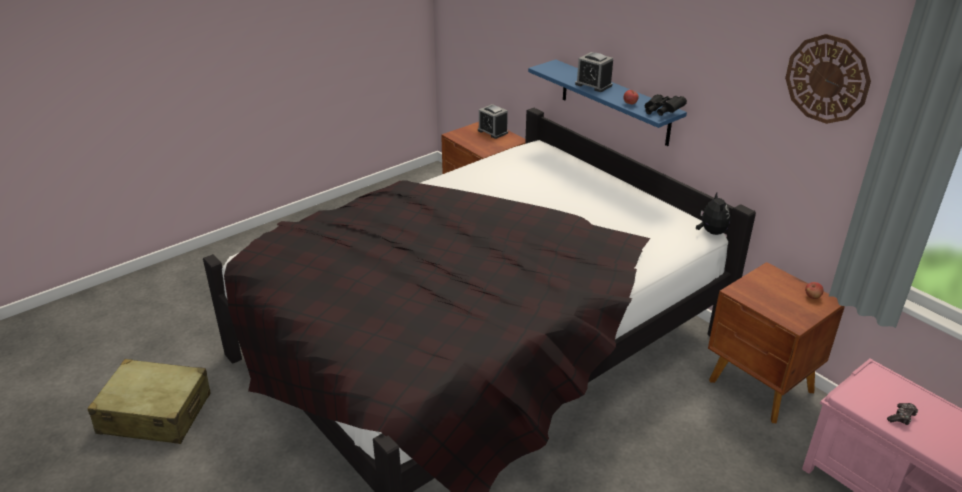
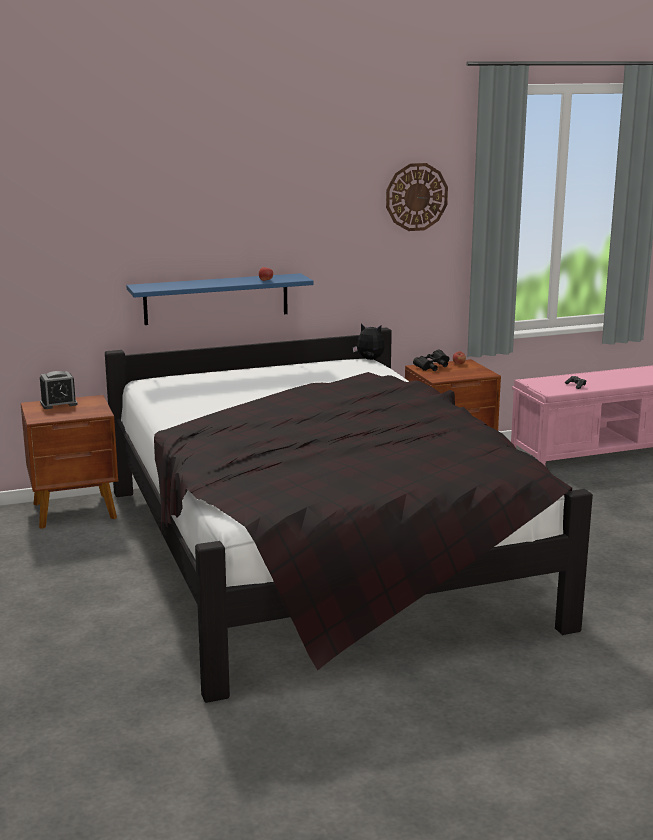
camera: 70 degrees left, 15 degrees down
(155, 414) = (289, 762): beige suitcase -> none
(593, 85) = (209, 283): alarm clock -> none
(661, 112) = (294, 277): black binoculars -> black binoculars (432, 368)

